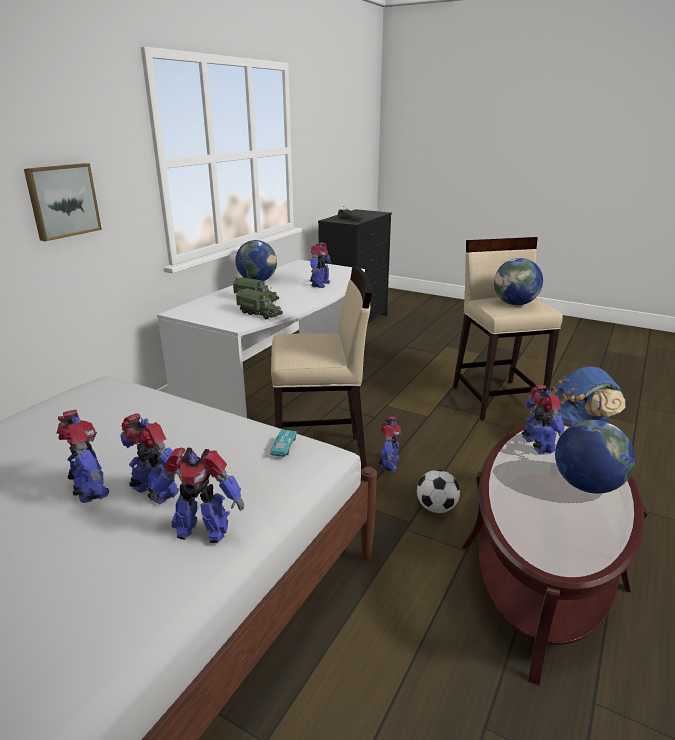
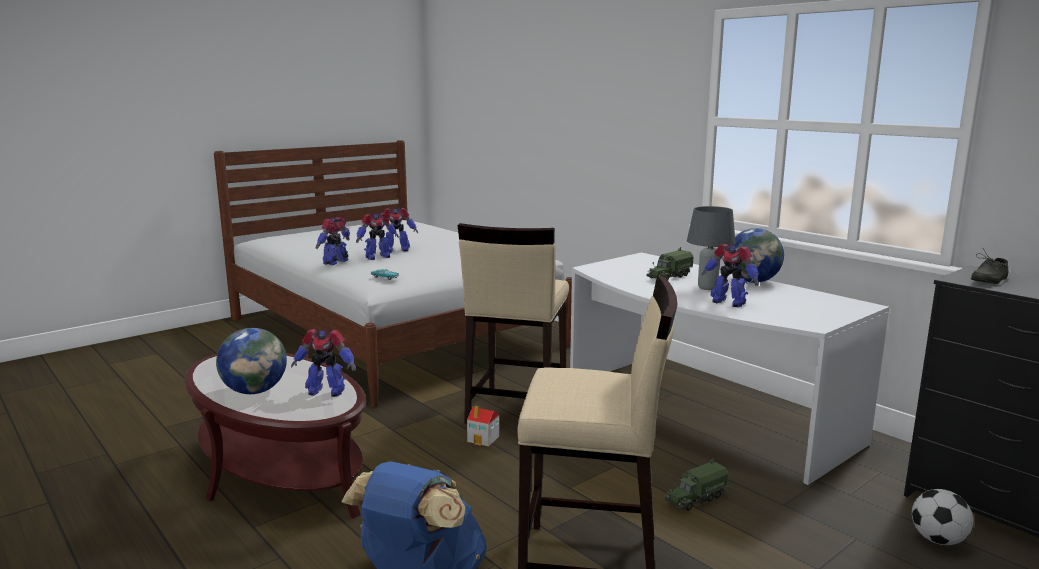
camera: 110 degrees right, 10 degrees down
(62, 201) = (621, 136): picture -> none
(260, 314) = (620, 275): toy truck -> toy truck (695, 498)
(285, 290) = (707, 288): none -> grey table lamp
(389, 464) = (483, 439): toy robot -> toy house
(436, 508) = (397, 445): football -> football (938, 540)
(515, 304) = (575, 386): globe -> none

